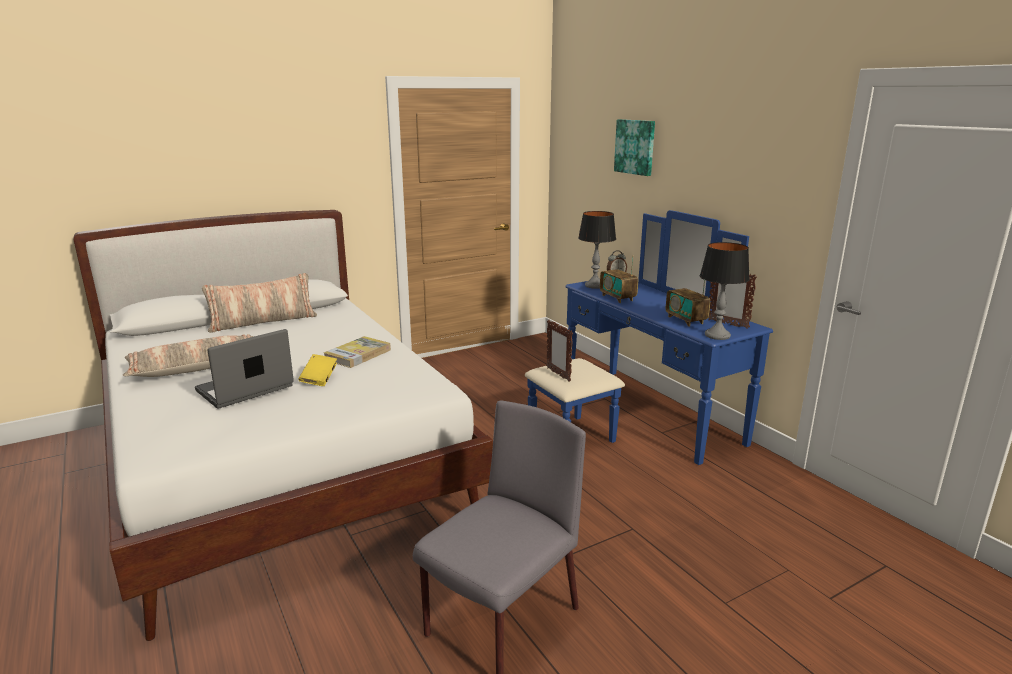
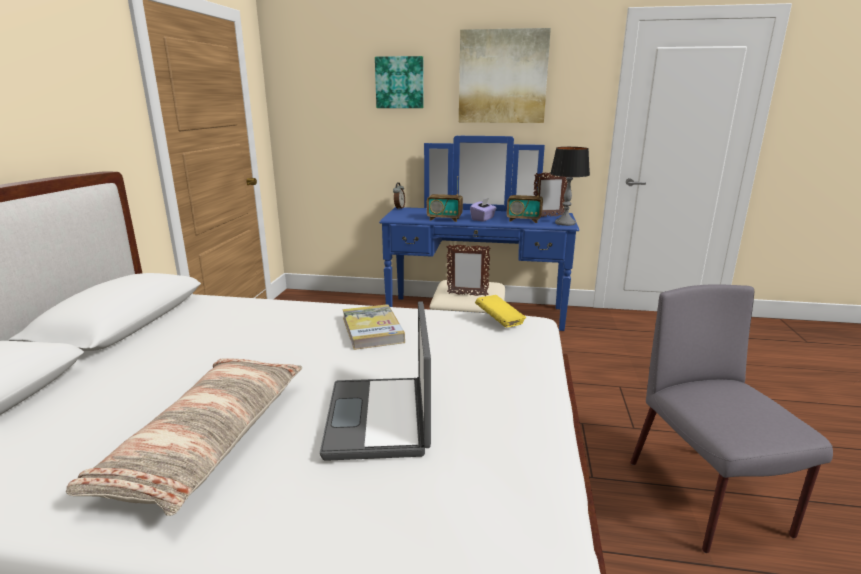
camera: 50 degrees left, 0 degrees up
(263, 322) = (133, 351): pillow -> none
(319, 379) = (411, 366): yellow book -> yellow book (499, 322)
(594, 285) = (403, 216): table lamp -> none
(652, 307) = (483, 219): none -> purple tissue box
(720, 149) = (502, 77): none -> picture

